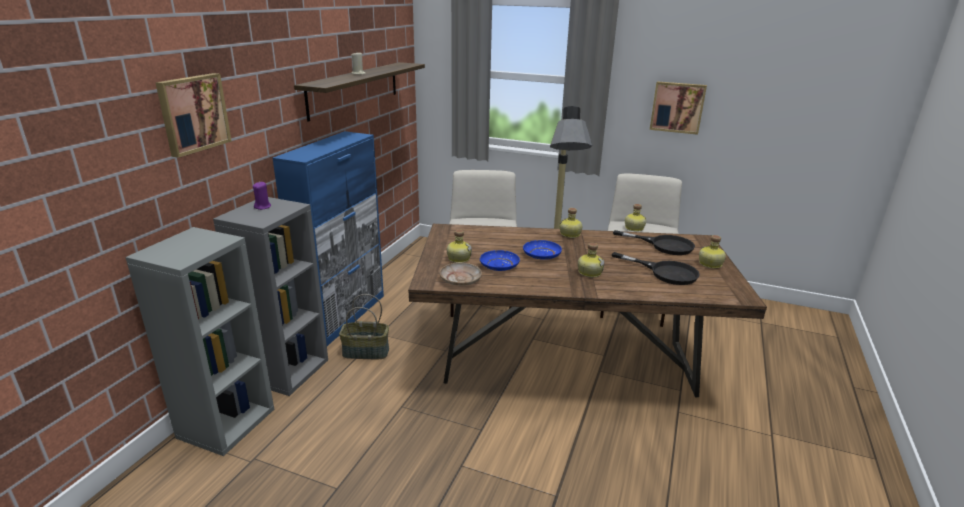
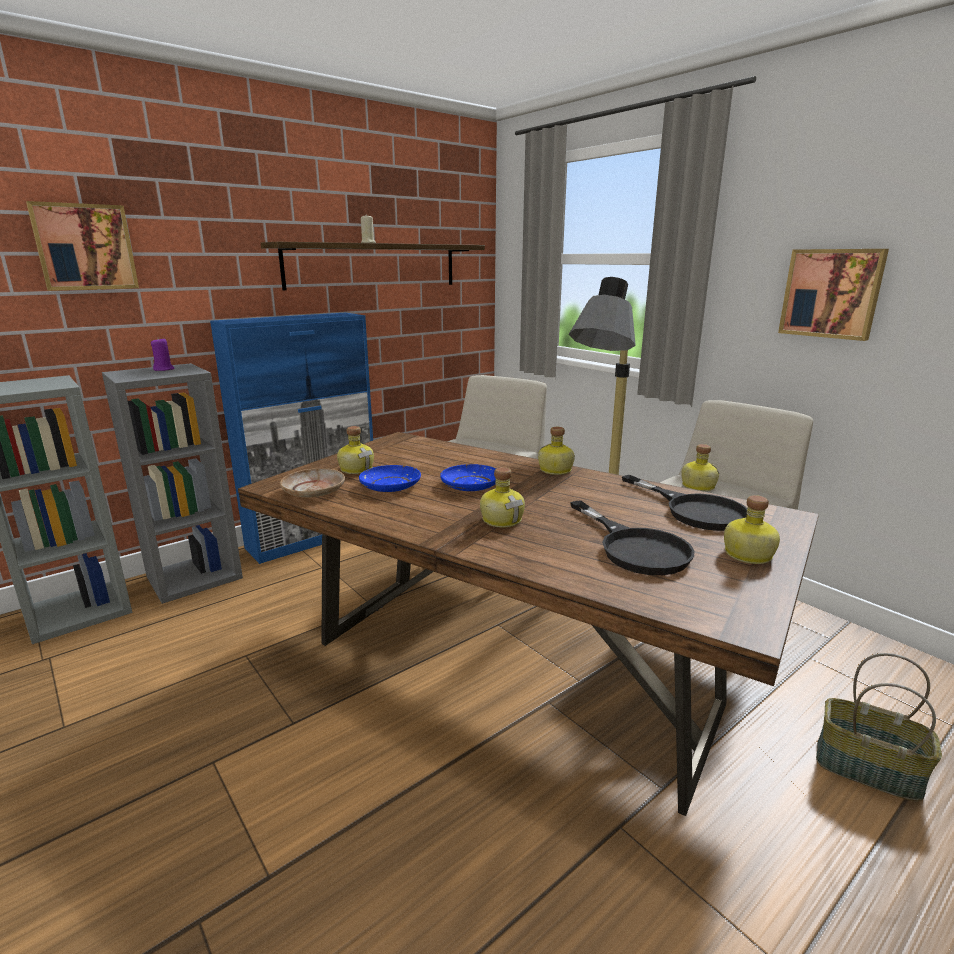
camera: 30 degrees right, 5 degrees down
(365, 352) = (286, 581): basket -> basket (866, 770)

